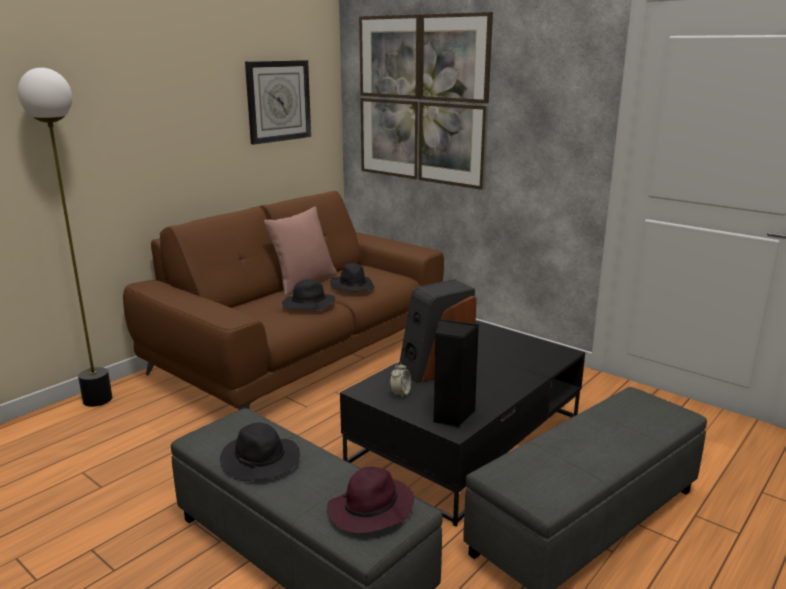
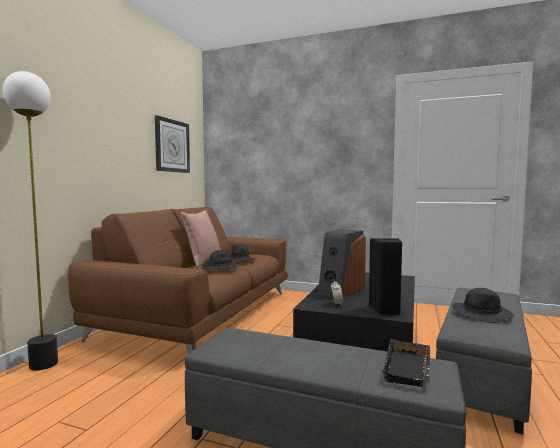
camera: 20 degrees left, 15 degrees down
(261, 461) = (283, 354): black hat -> black hat (482, 314)
(370, 511) = (409, 369): purple hat -> black tray
(421, 100) = (263, 148): picture -> none

